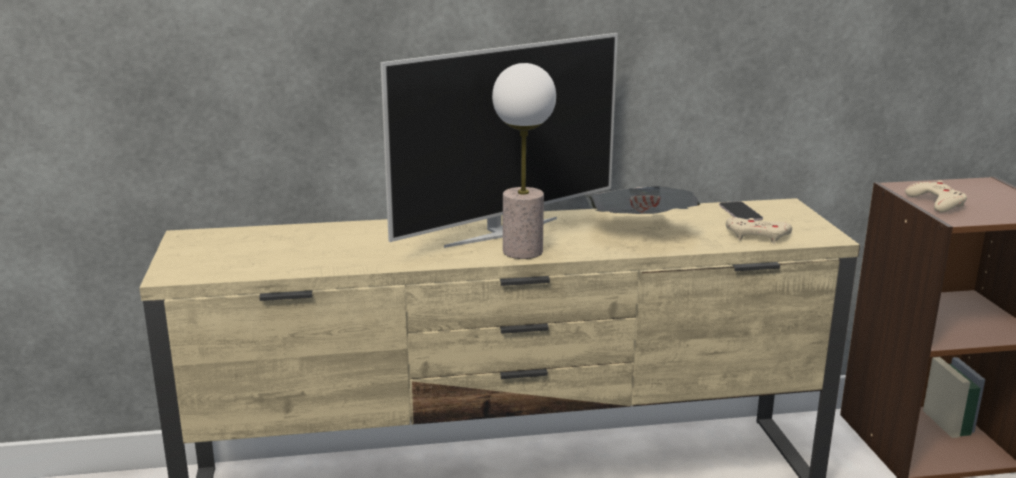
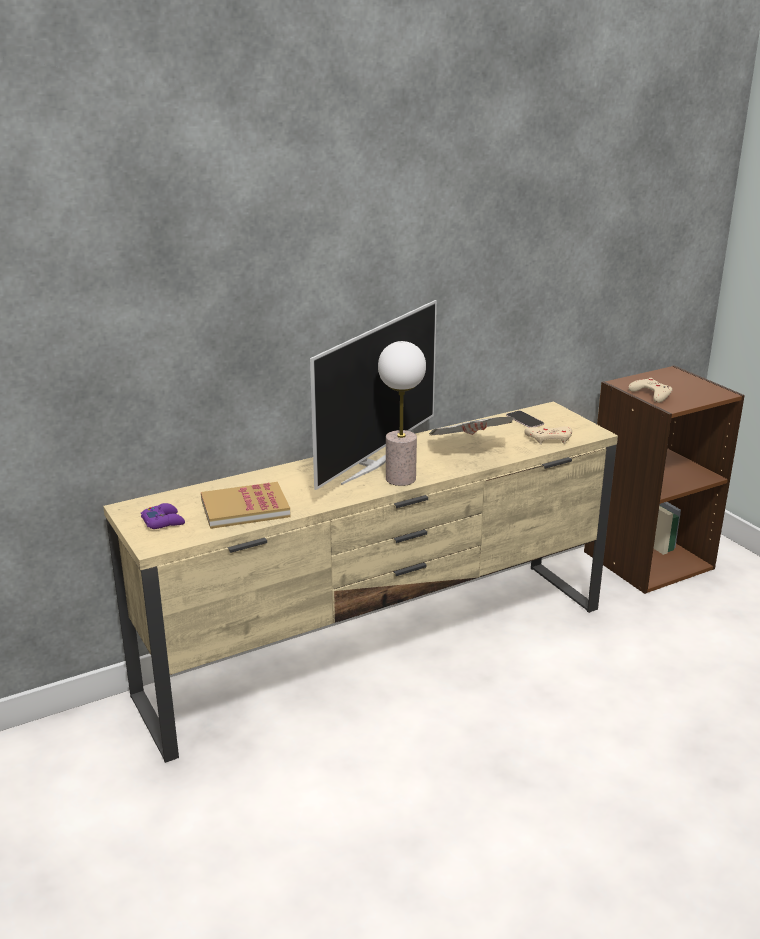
camera: 20 degrees left, 5 degrees up
(208, 254) = (163, 521): none -> purple game controller
(309, 255) = (245, 508): none -> book

